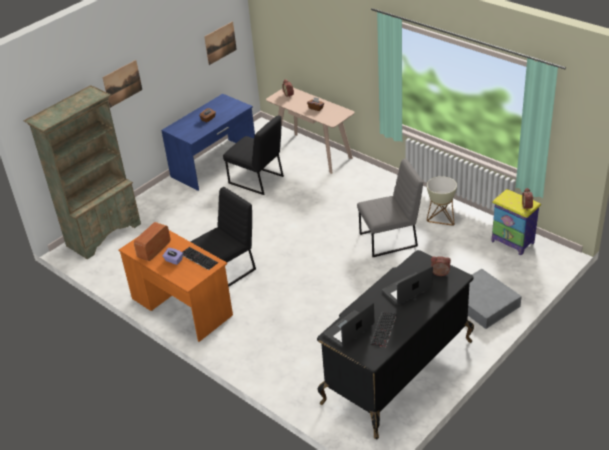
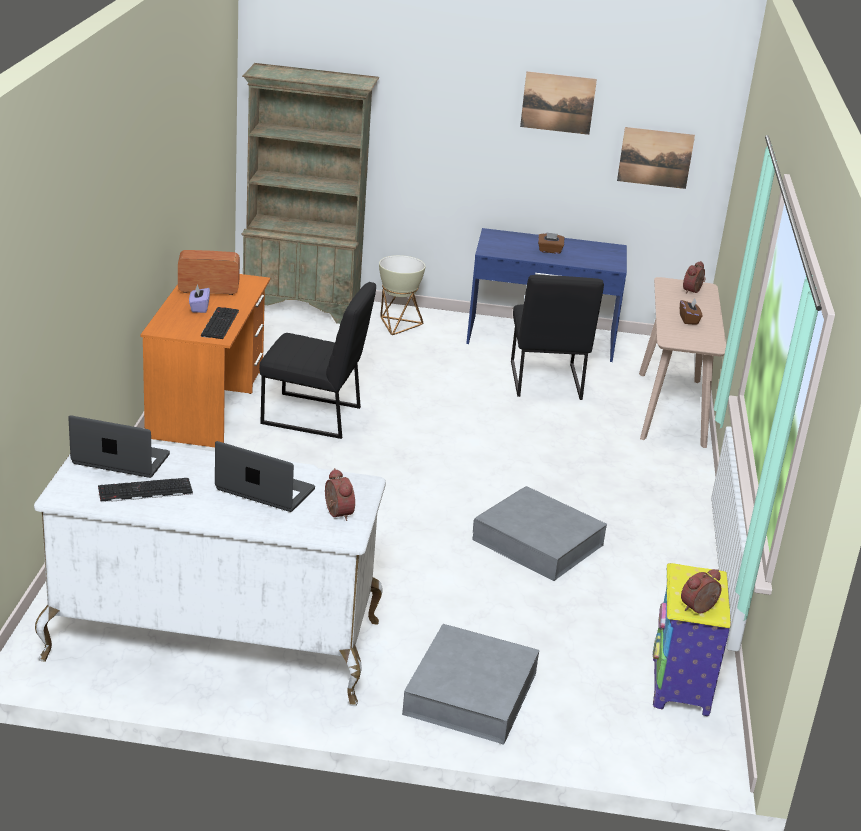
camera: 50 degrees right, 10 degrees down
(122, 83) = (440, 111): picture -> picture (558, 103)
(390, 239) = (537, 542): grey chair -> grey storage box
(397, 371) = (215, 639): black dresser -> white dresser
(440, 218) = (654, 581): planter -> planter (398, 325)

